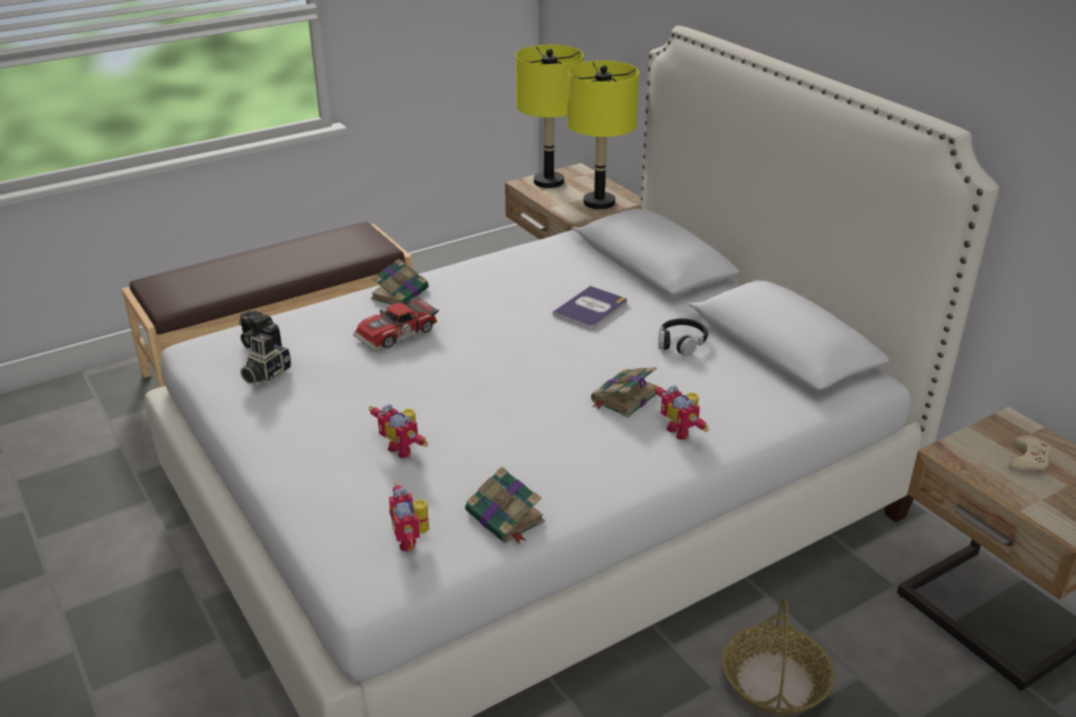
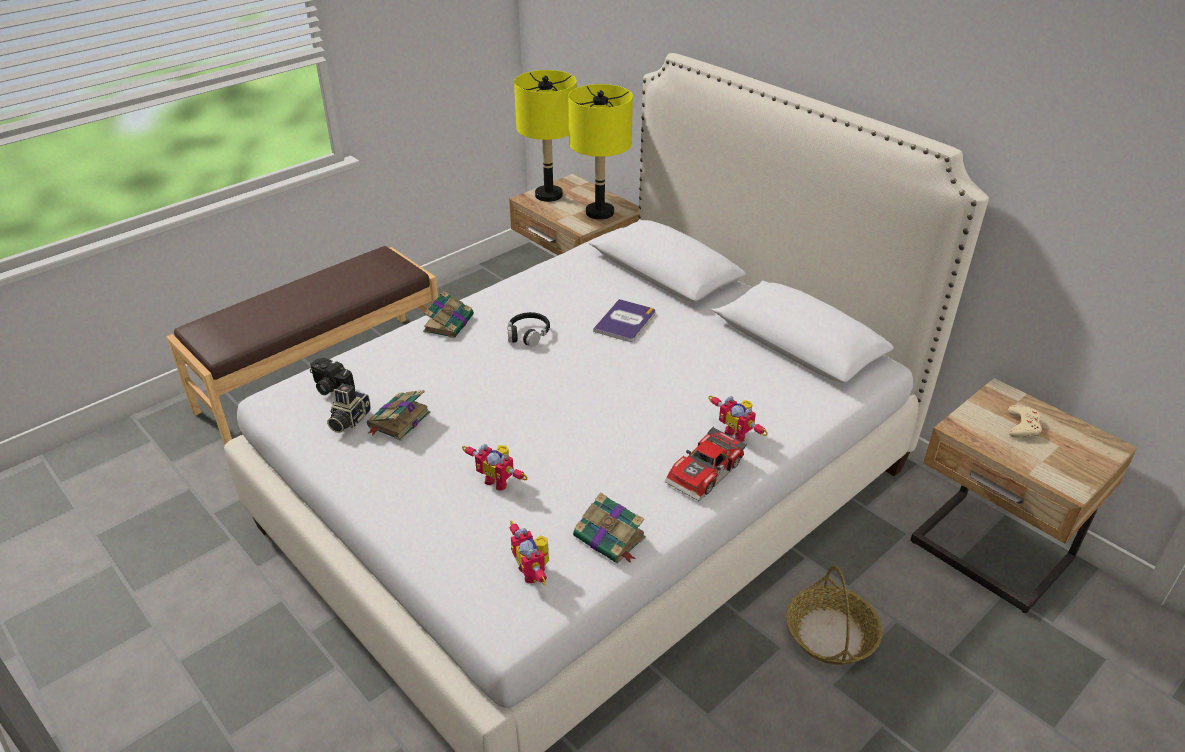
camera: 10 degrees left, 5 degrees up
(398, 334) = (460, 365): toy car -> toy car (707, 473)
(623, 398) = (679, 407): book -> book (398, 421)
(681, 343) = (713, 347): black headphones -> black headphones (528, 334)

